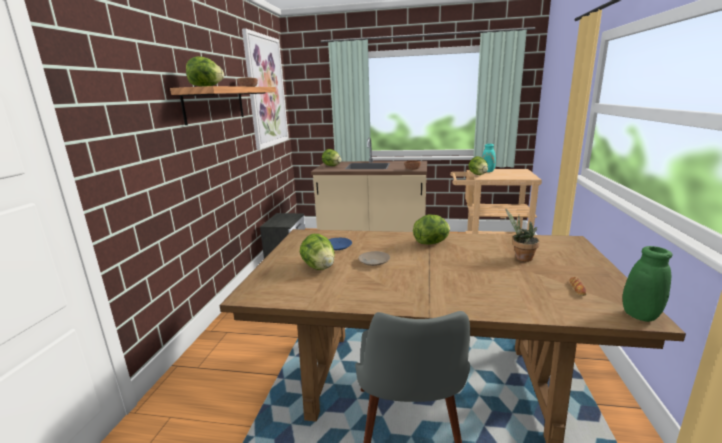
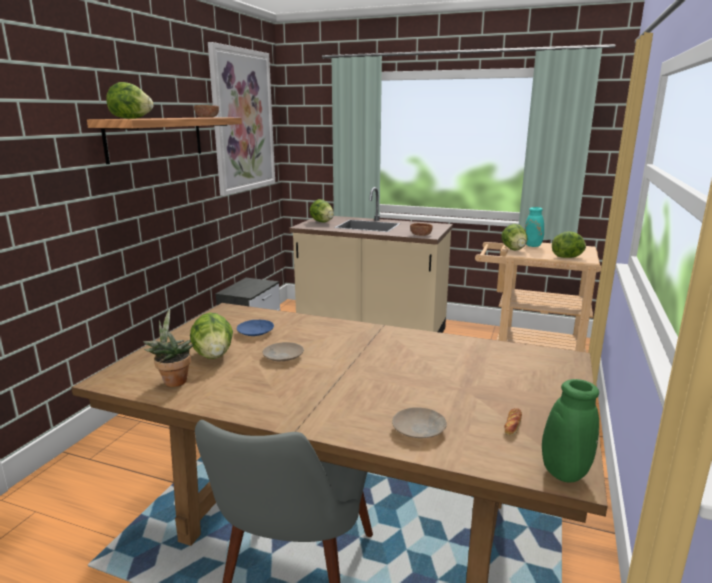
camera: 10 degrees right, 0 degrees up
(432, 243) = (375, 339): lettuce -> lettuce (568, 257)
(517, 300) = (419, 429): none -> beige plate
(521, 258) = (474, 373): potted plant -> potted plant (173, 380)

